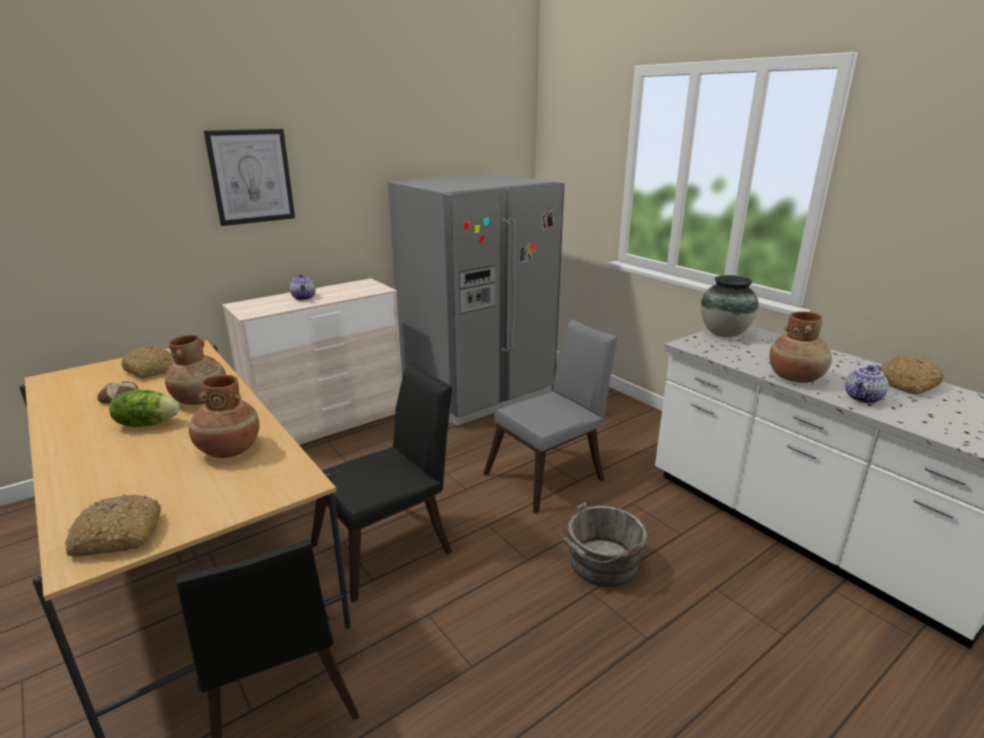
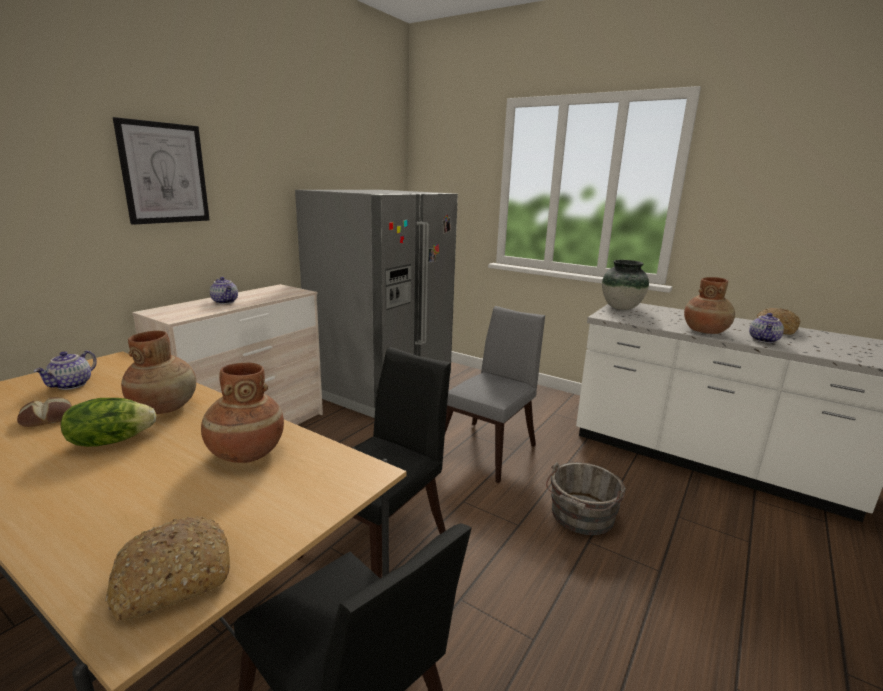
camera: 20 degrees left, 5 degrees down
(152, 370) = (72, 385): bread -> teapot

